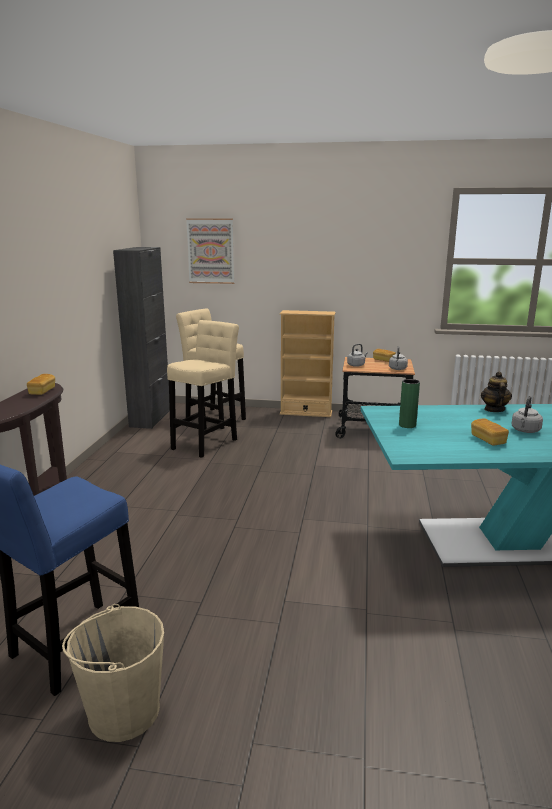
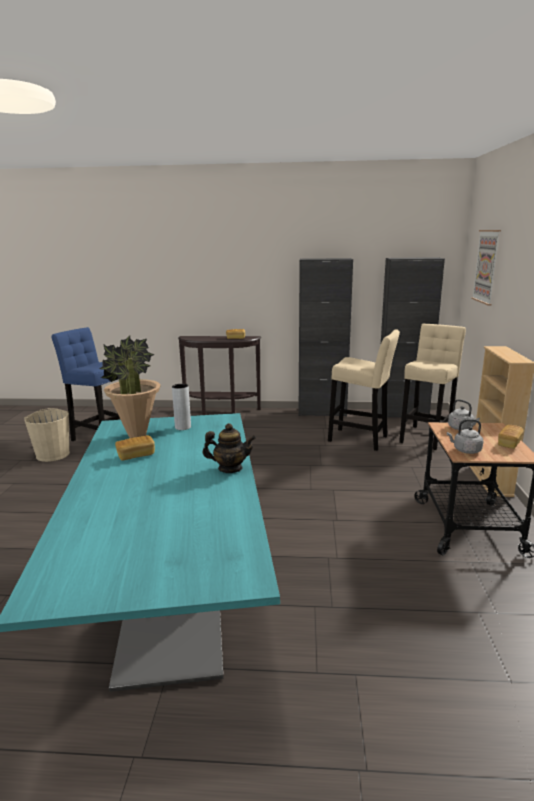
camera: 85 degrees right, 0 degrees up
(110, 452) = (322, 412): none -> black cabinet
(407, 425) = (183, 427): green vase -> grey vase
(437, 442) = (137, 435): none -> potted plant
(525, 431) = (156, 476): grey kettle -> none

